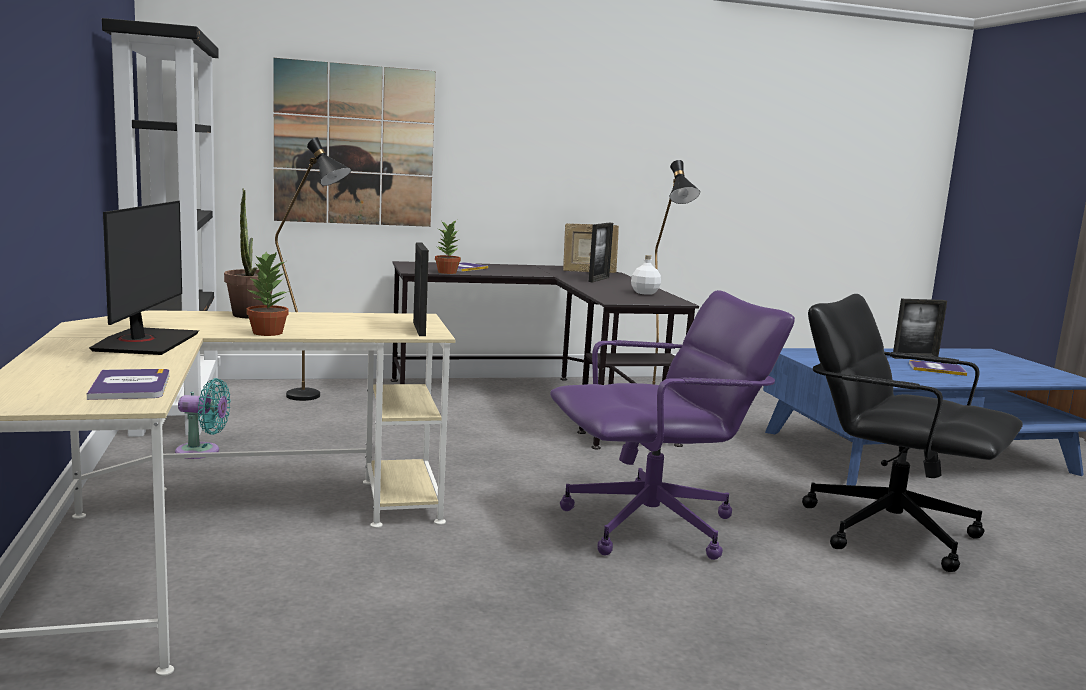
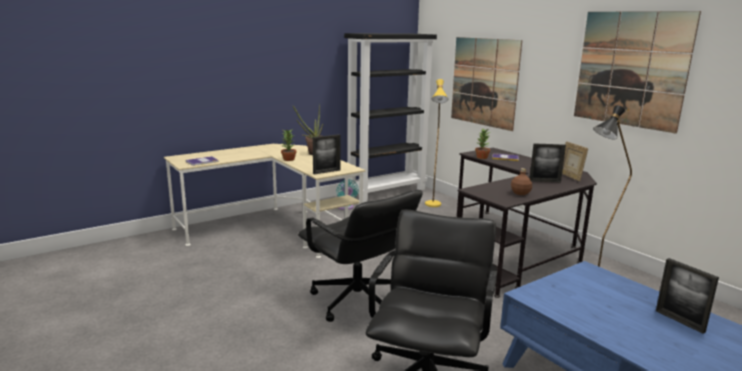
camera: 70 degrees right, 5 degrees up
(145, 342) = (256, 153): monitor -> none
(313, 398) = (433, 206): black floor lamp -> yellow floor lamp
(615, 118) = (630, 69): none -> picture
(644, 293) = (520, 193): white bottle -> brown bottle
(652, 526) = (357, 302): purple office chair -> black office chair
(936, 369) = (649, 330): book -> none

